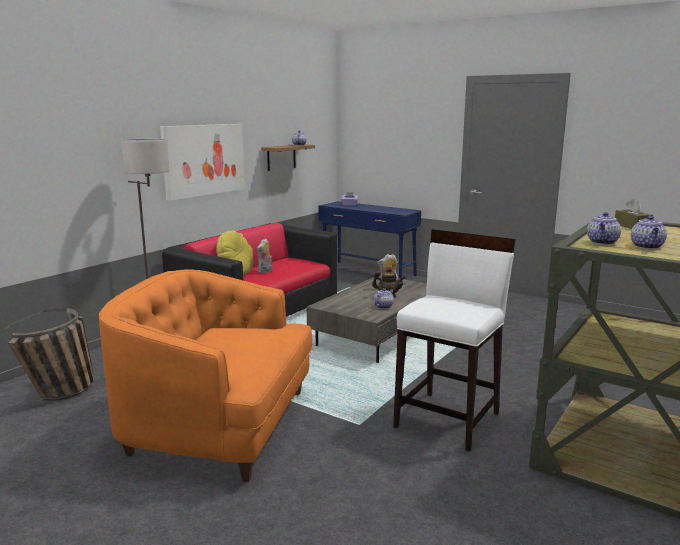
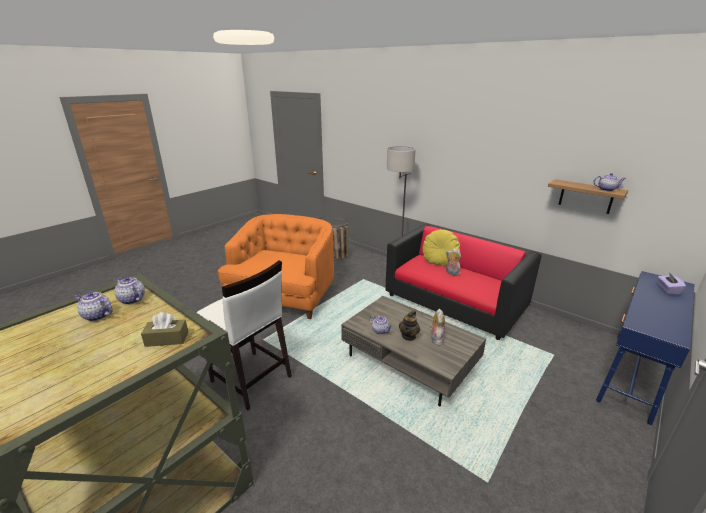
camera: 95 degrees right, 10 degrees up
(204, 160) = (480, 174): picture -> none

